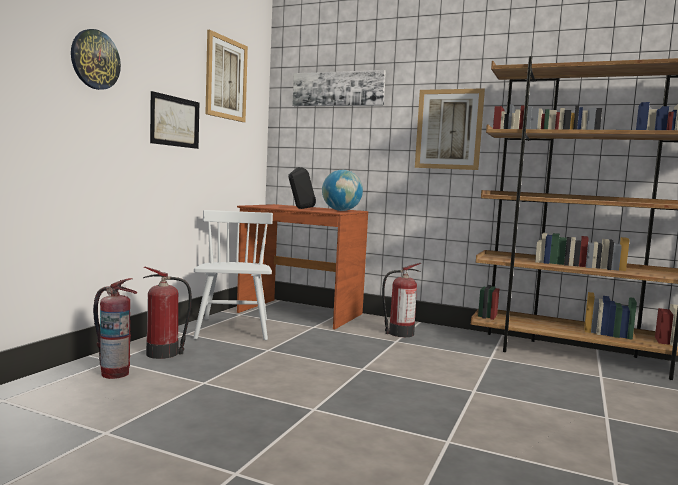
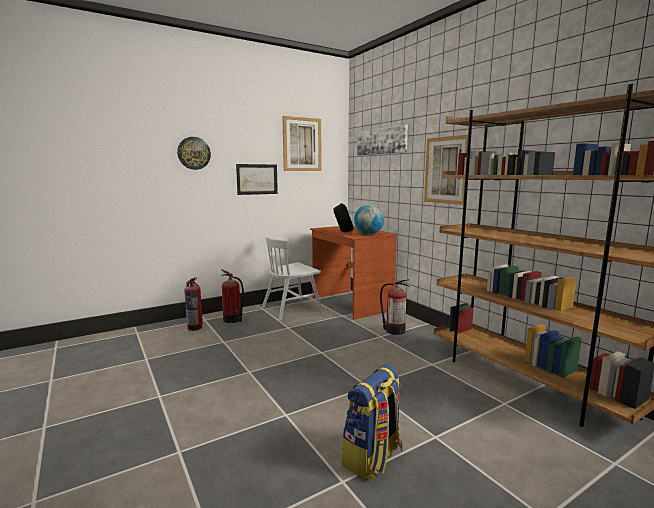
camera: 35 degrees right, 5 degrees up
(233, 329) = (291, 309): white chair -> white chair turned 150 degrees counterclockwise
(599, 452) = (373, 458): none -> backpack

